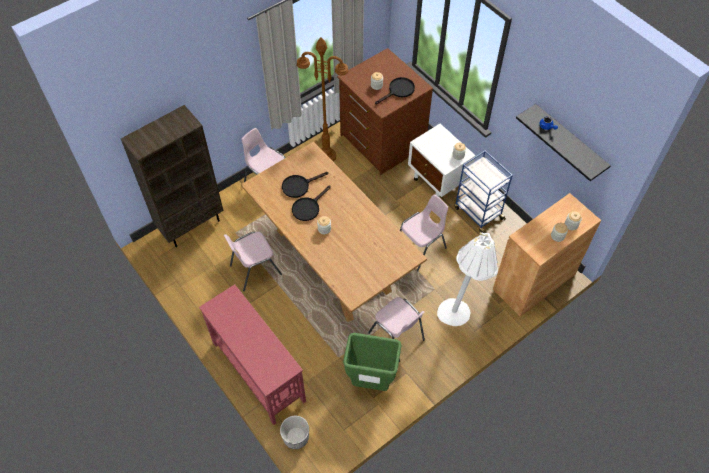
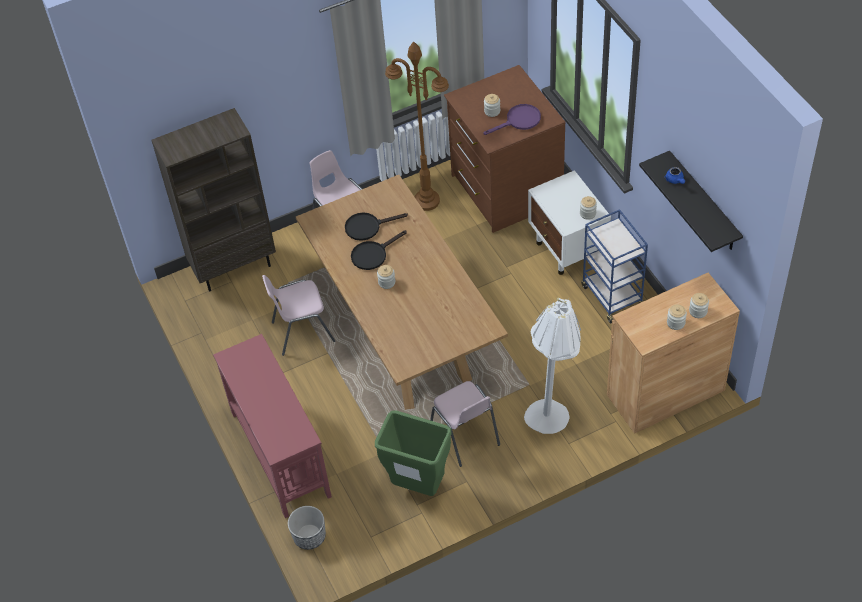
camera: 15 degrees right, 5 degrees down
(398, 91) = (519, 121): black frying pan -> purple frying pan
(421, 248) = (524, 332): pink chair -> none

